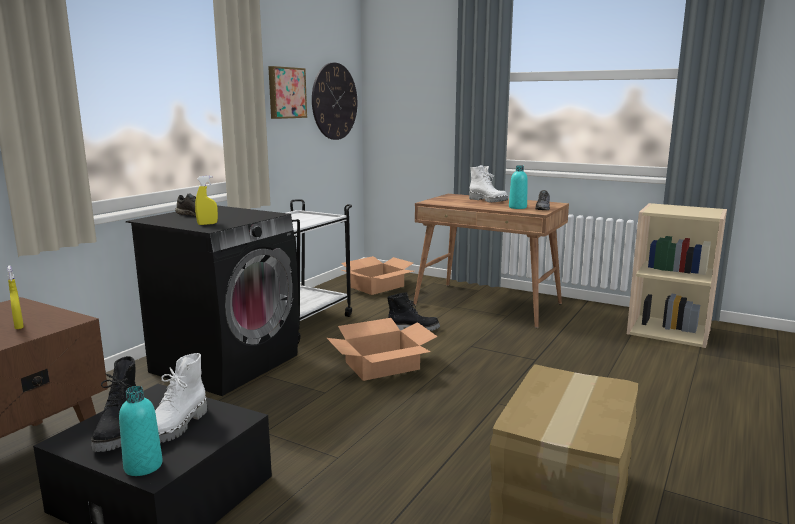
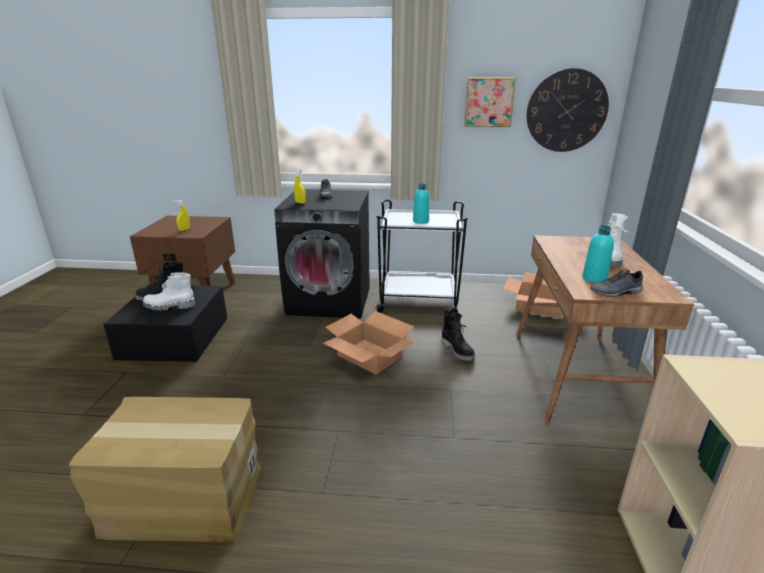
camera: 65 degrees right, 10 degrees up
(143, 466) = (128, 313): turquoise bottle -> turquoise bottle (420, 221)

